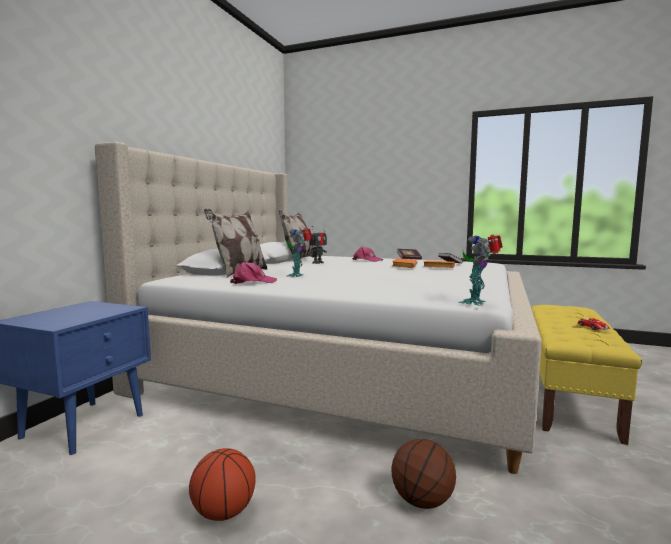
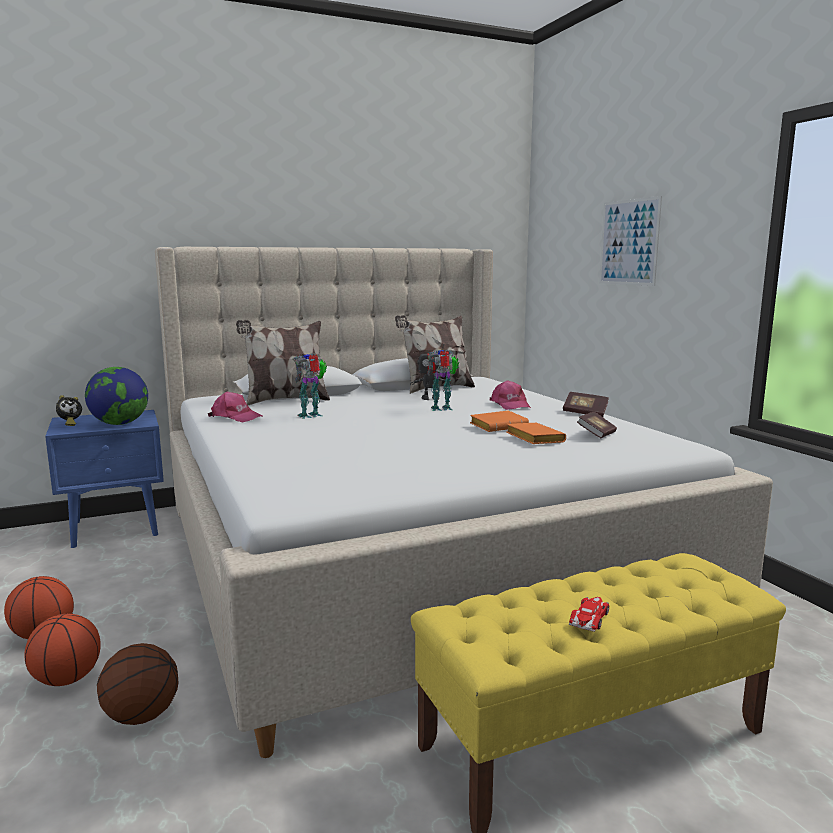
camera: 45 degrees right, 5 degrees up
(41, 321) = (69, 424): none -> alarm clock
(102, 311) = (119, 424): none -> globe
(324, 520) = (67, 680): none -> basketball
(376, 171) = (629, 242): none -> picture
(476, 302) = (262, 503): toy robot -> toy robot (442, 409)

